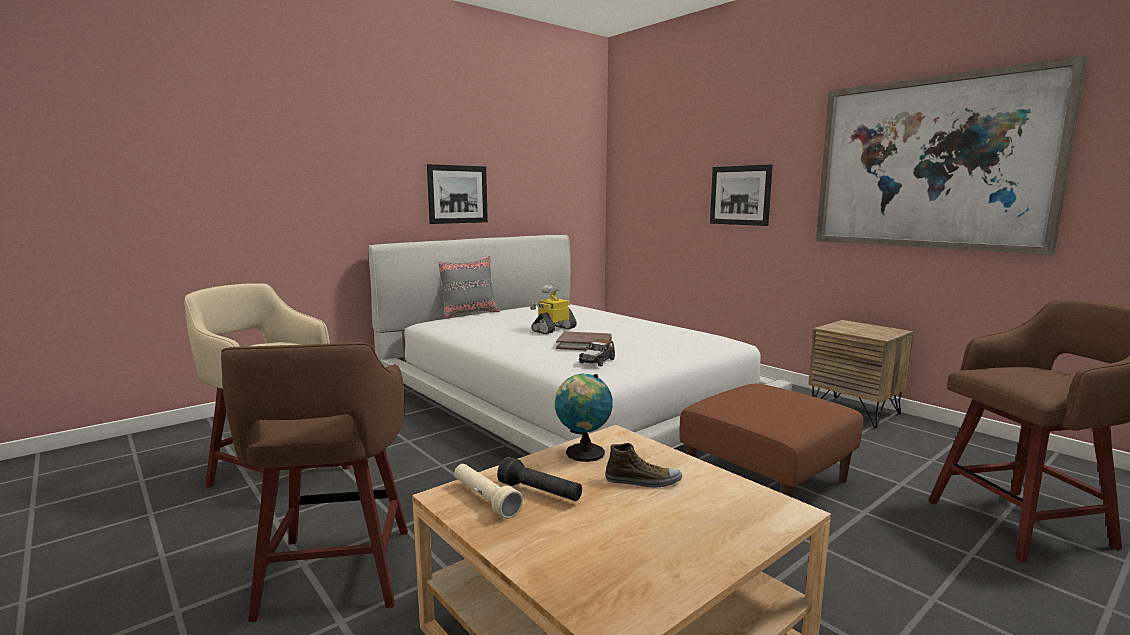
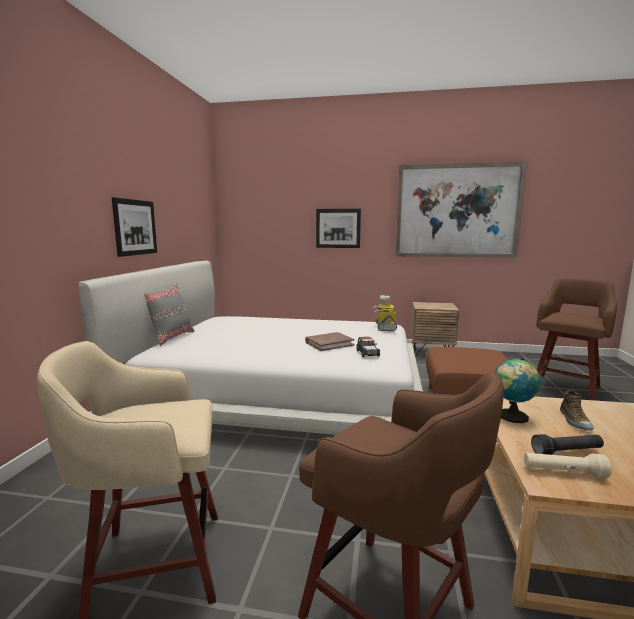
camera: 40 degrees left, 0 degrees up
(553, 329) = (279, 337): toy robot -> toy robot (385, 327)
(643, 481) = (574, 421): shoe -> shoe turned 135 degrees clockwise

